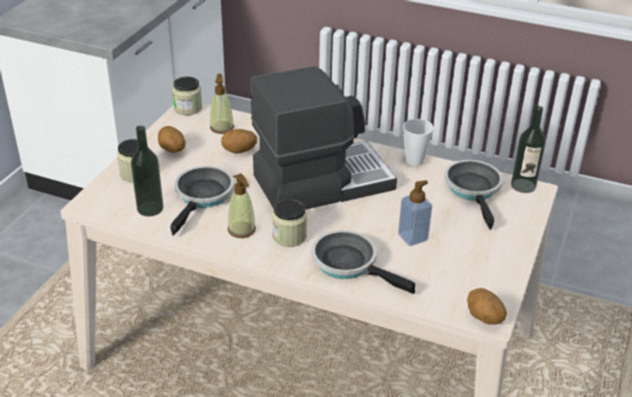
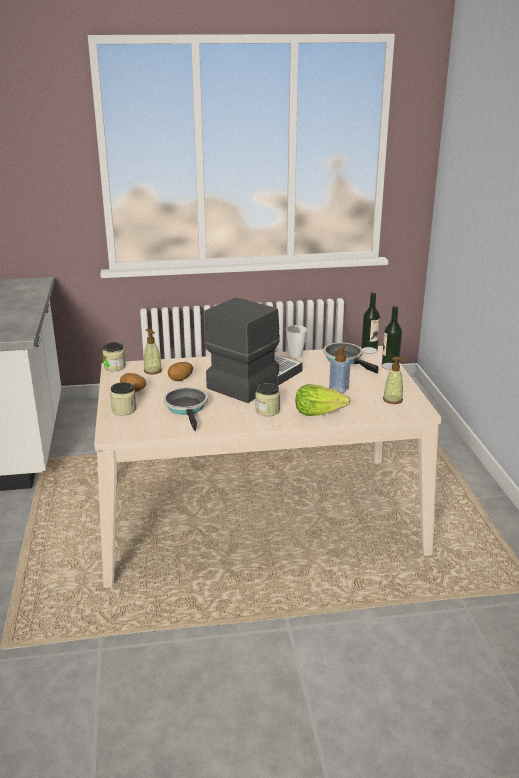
camera: 30 degrees left, 10 degrees down
(150, 208) = (158, 424): bottle -> bottle (390, 366)
(242, 230) = (234, 416): soap dispenser -> soap dispenser (393, 400)
(349, 264) = (319, 412): frying pan -> lettuce
(483, 318) = (418, 412): potato -> none

